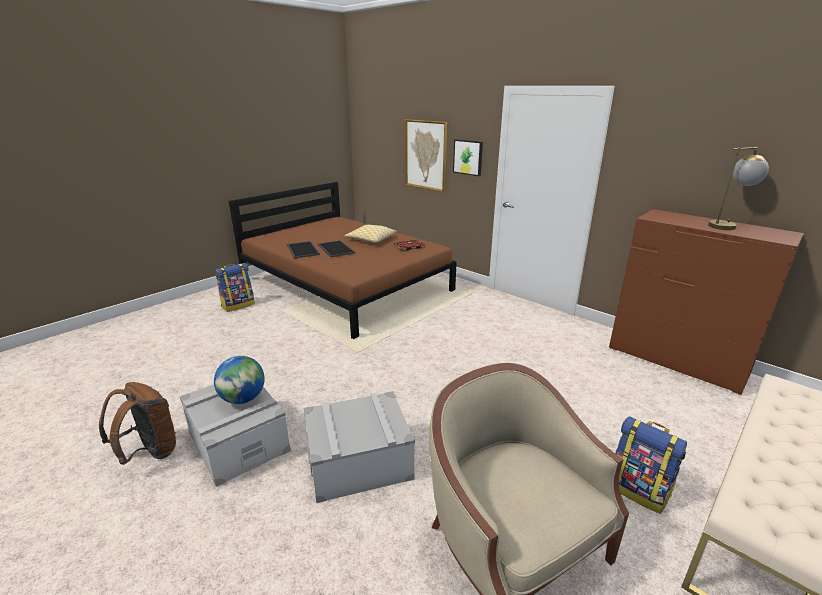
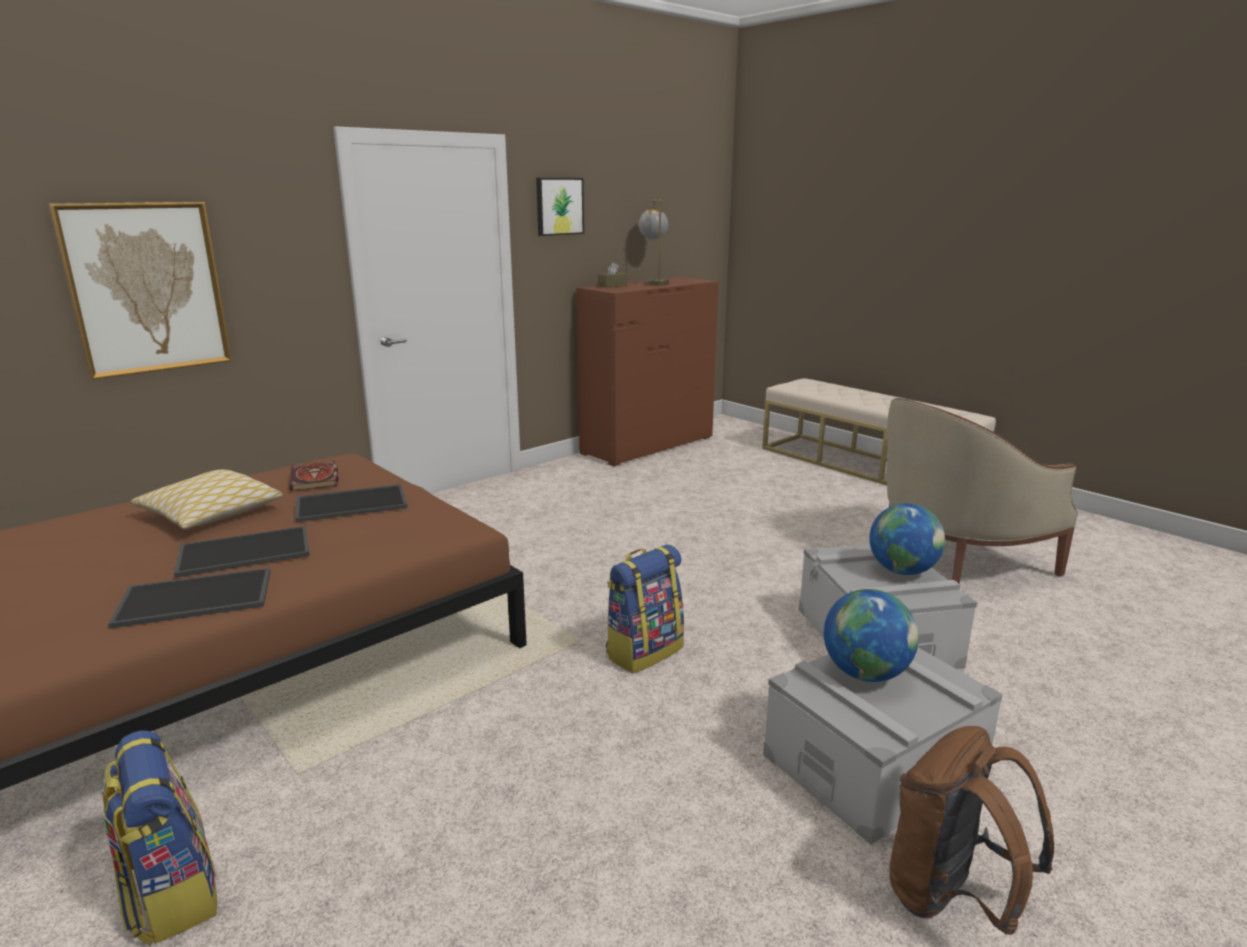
camera: 85 degrees left, 5 degrees down
(360, 432) = (902, 571): none -> globe
(382, 255) = (352, 503): none -> tray
(468, 157) = (279, 272): picture -> picture (559, 206)
(638, 490) = (856, 498): backpack -> backpack (644, 651)
(680, 216) = (612, 285): none -> brown tissue box

